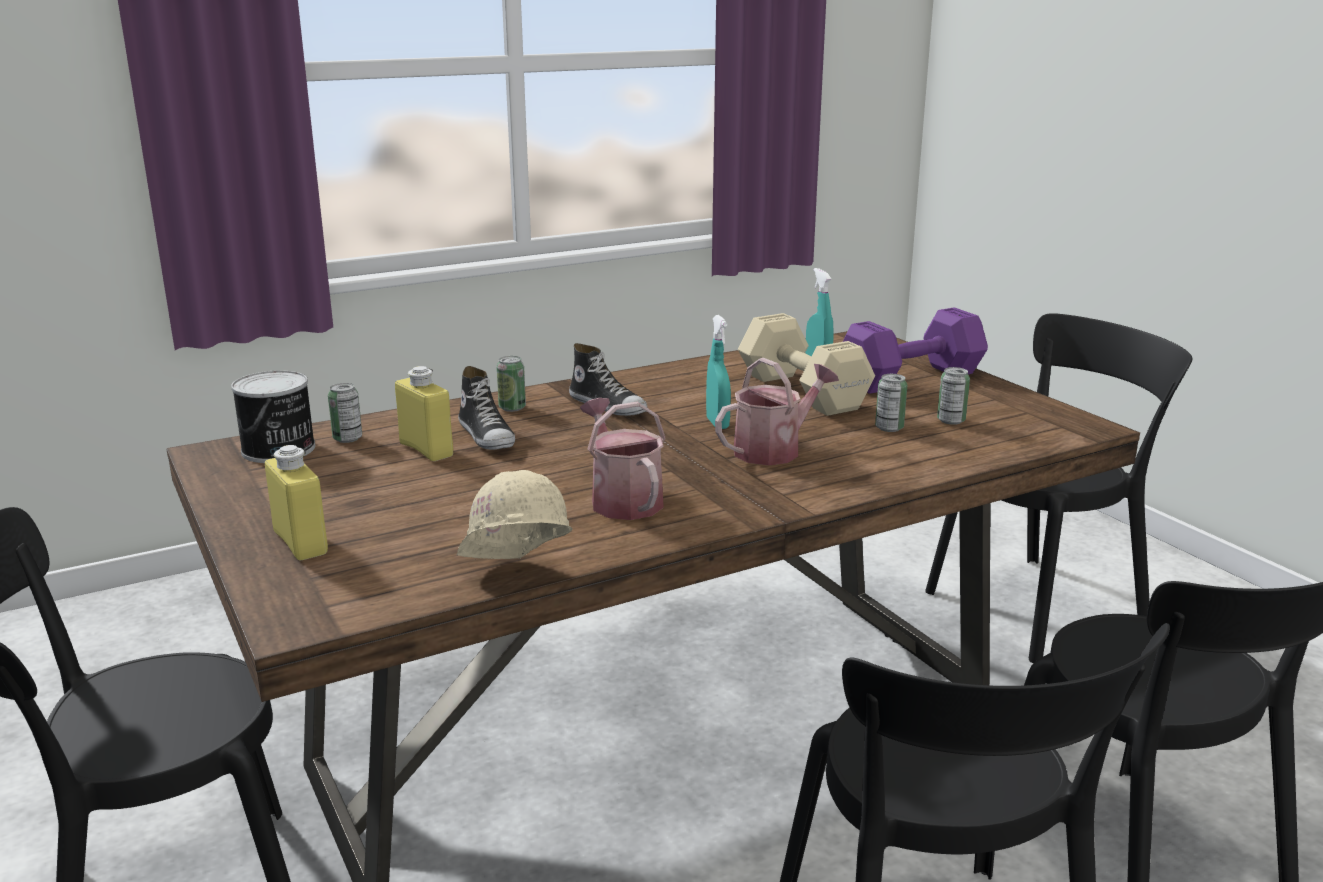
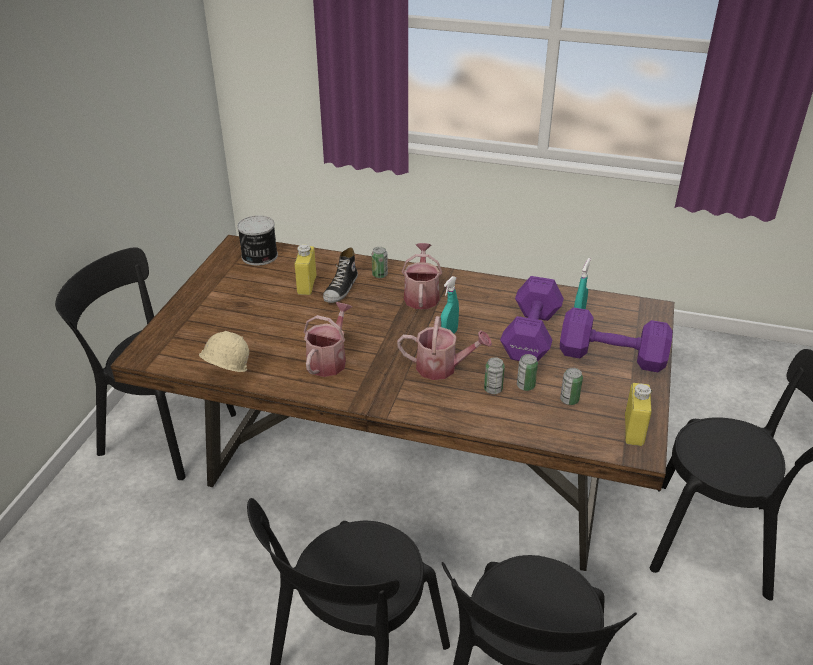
camera: 45 degrees right, 15 degrees up
(300, 543) = (194, 316): yellow bottle -> yellow bottle (633, 430)
(347, 438) = (290, 262): can -> can (493, 389)
(608, 406) = (421, 295): shoe -> watering can
(803, 393) = (529, 336): beige dumbbell -> purple dumbbell

